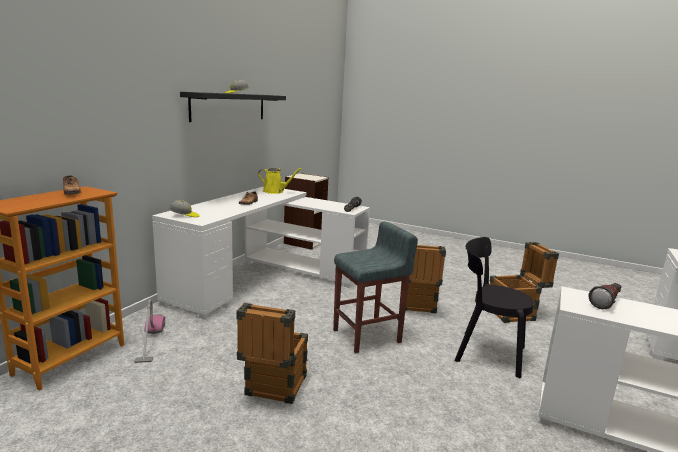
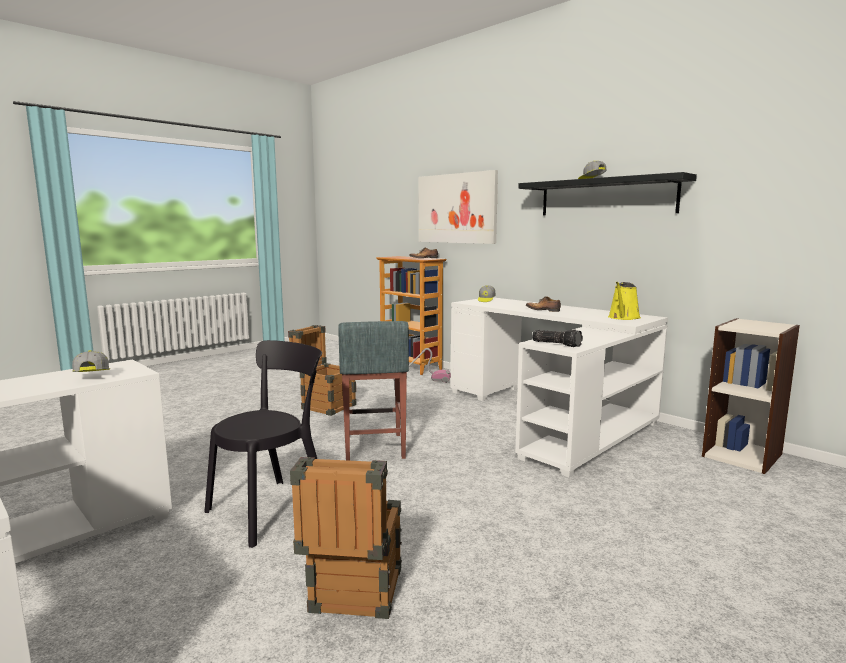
camera: 110 degrees right, 5 degrees down
(86, 114) = (456, 208): none -> picture
(417, 307) = (433, 496): crate -> none
(606, 303) = (93, 376): flashlight -> cap

